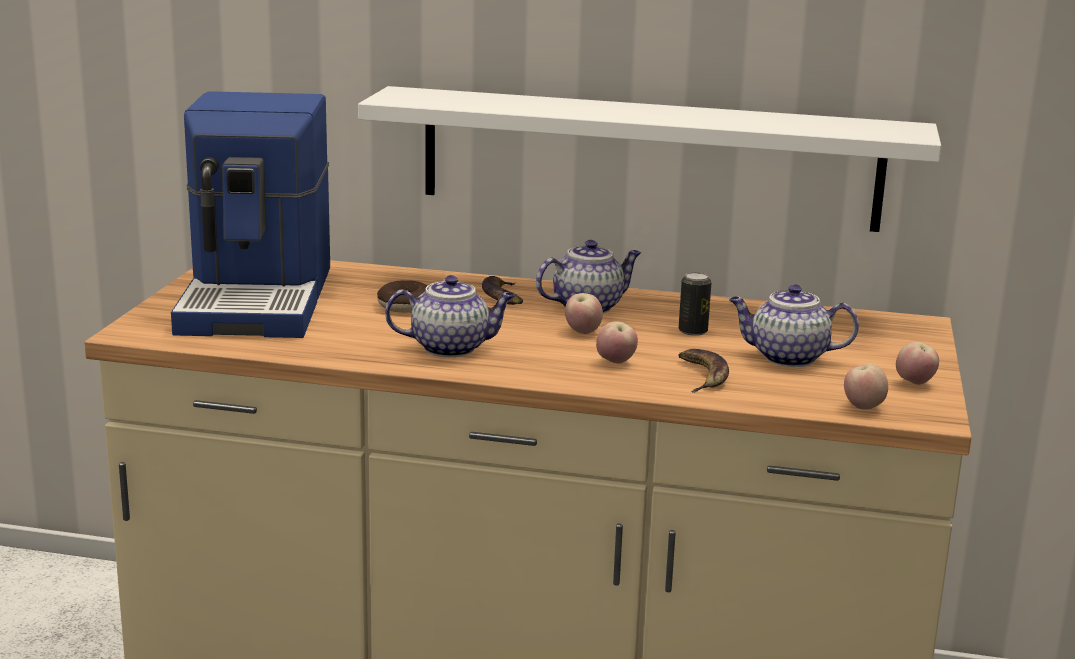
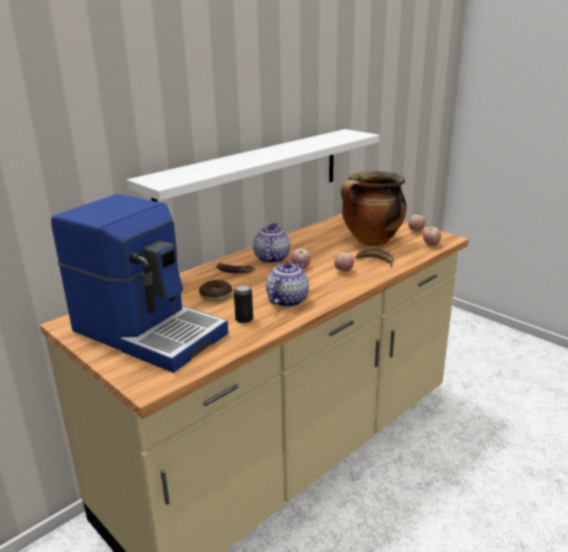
camera: 55 degrees left, 5 degrees up
(693, 331) = (324, 248): can -> can (244, 319)
(787, 358) = (371, 241): teapot -> cooking pot

